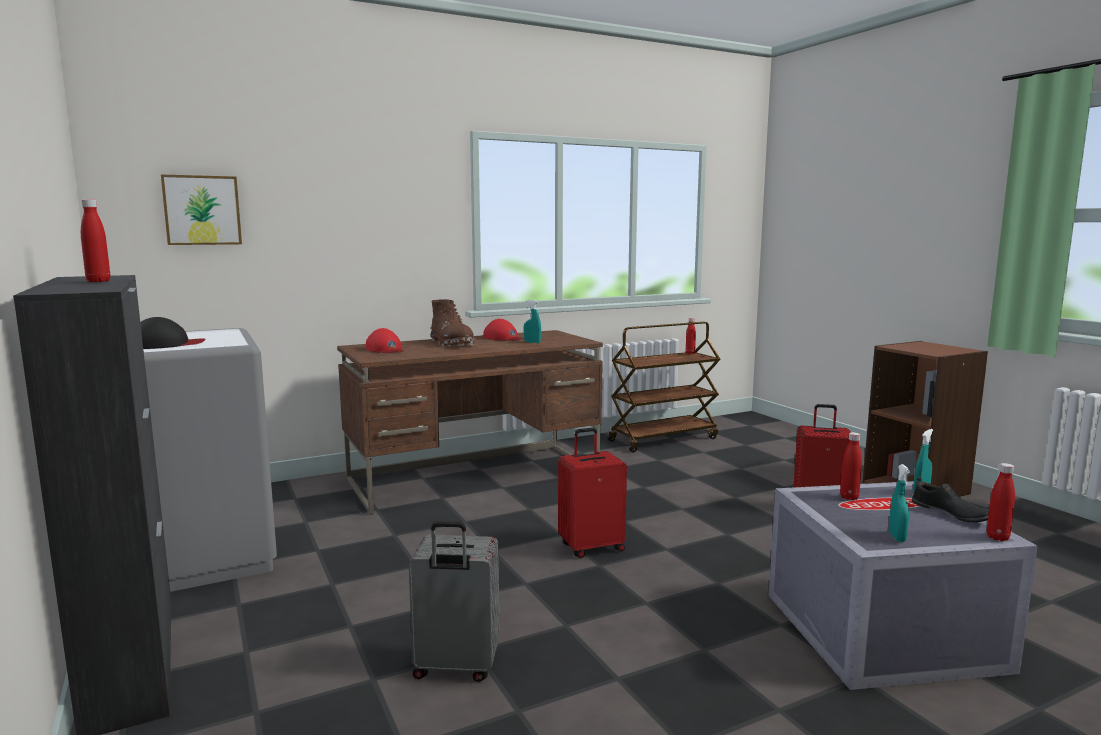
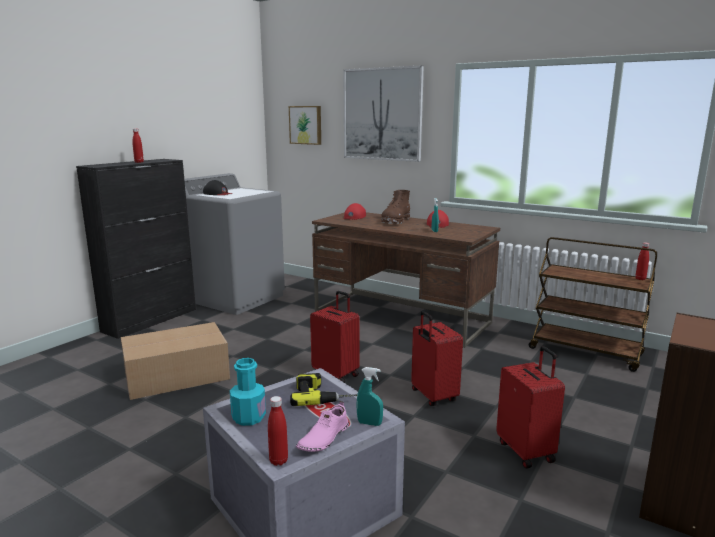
camera: 60 degrees right, 5 degrees up
(363, 194) = (382, 114): none -> picture
(456, 667) = (175, 376): grey suitcase -> cardboard box
(694, 515) = (432, 396): none -> red suitcase
(849, 497) = (324, 394): red bottle -> power drill
(897, 537) = (248, 417): turquoise spray bottle -> turquoise bottle
(950, 513) = (323, 438): black shoe -> pink shoe

